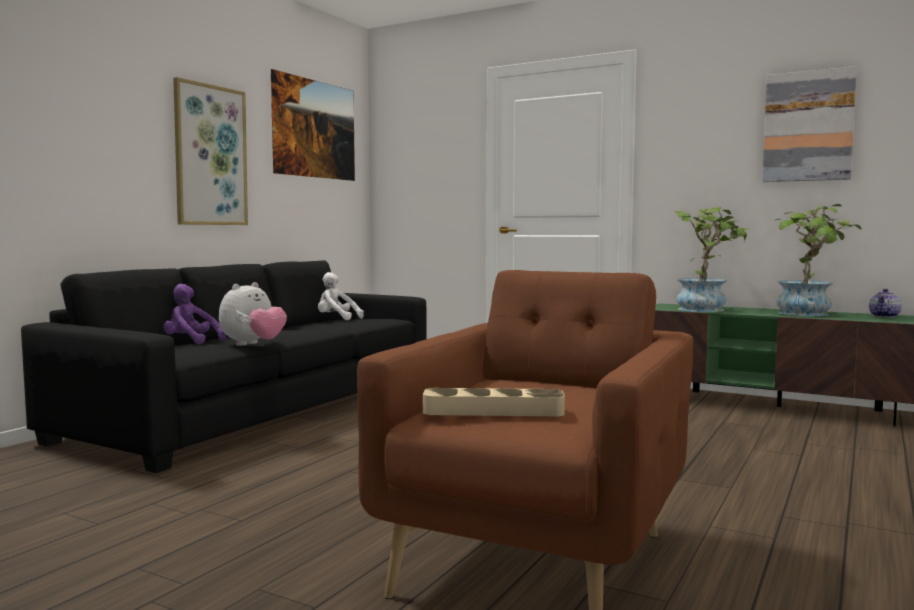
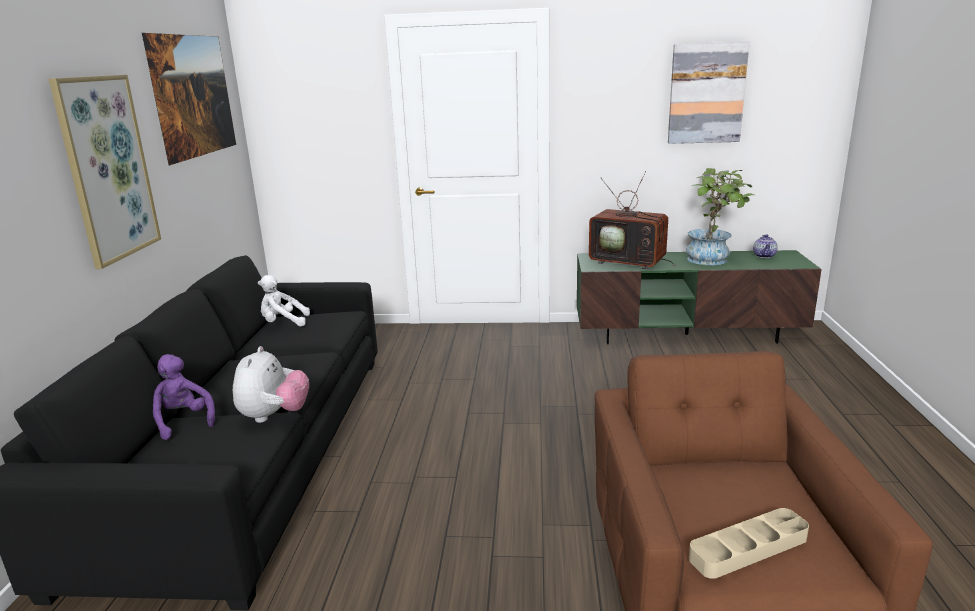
camera: 25 degrees left, 15 degrees up
(191, 342) = (181, 422): purple plush toy -> purple plush toy turned 60 degrees clockwise
(706, 309) = (630, 262): potted plant -> television

